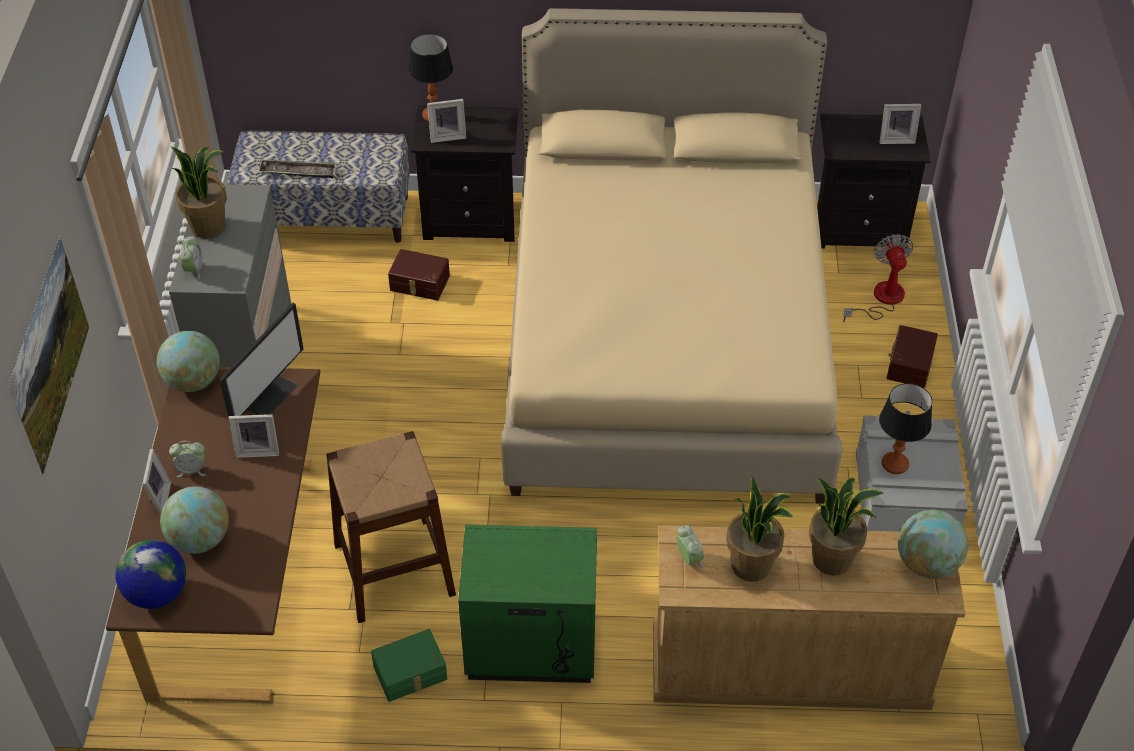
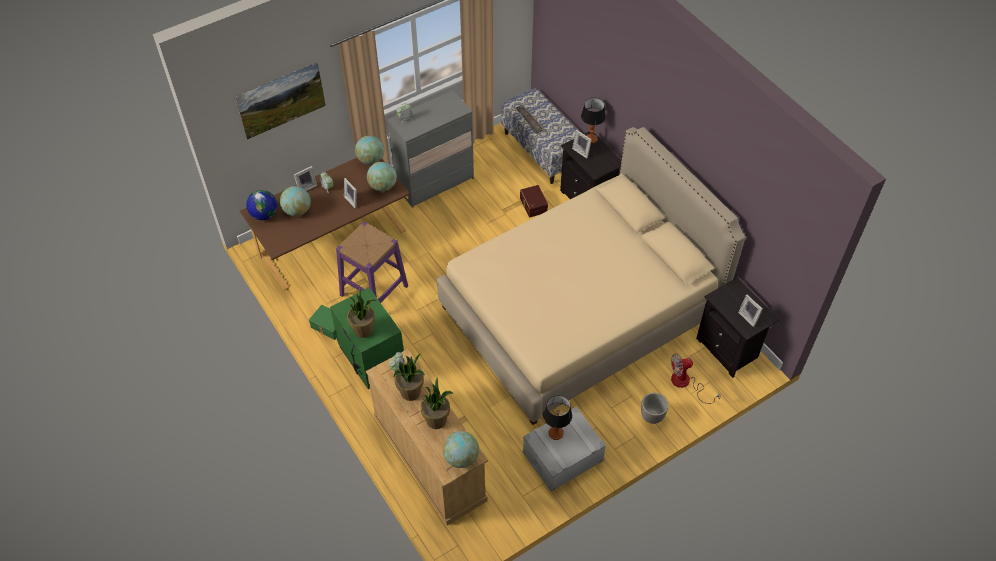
camera: 55 degrees right, 5 degrees up
(208, 226) = (432, 108): potted plant -> potted plant (363, 330)
(269, 395) = (383, 186): monitor -> globe
(394, 569) = (374, 290): brown stool -> purple stool
(881, 299) = (686, 384): fan -> fan turned 150 degrees counterclockwise
(908, 364) = (651, 417): brown storage box -> planter

